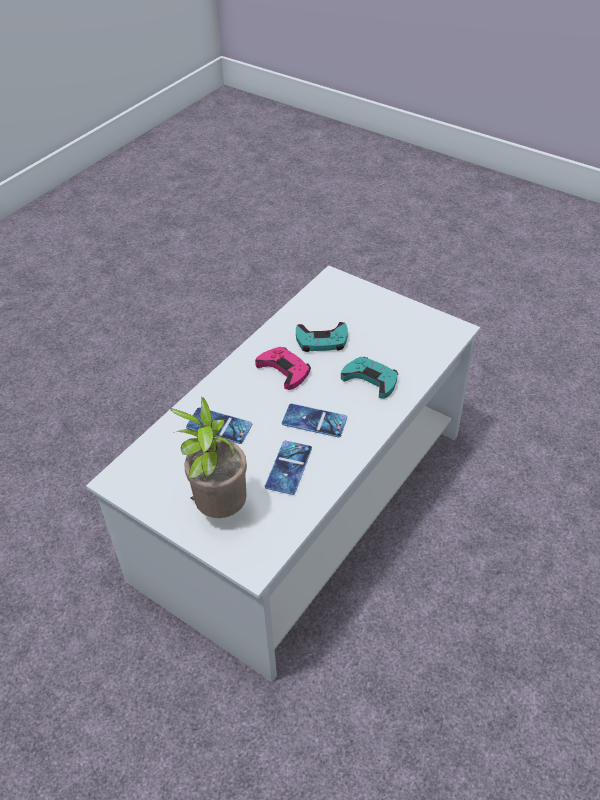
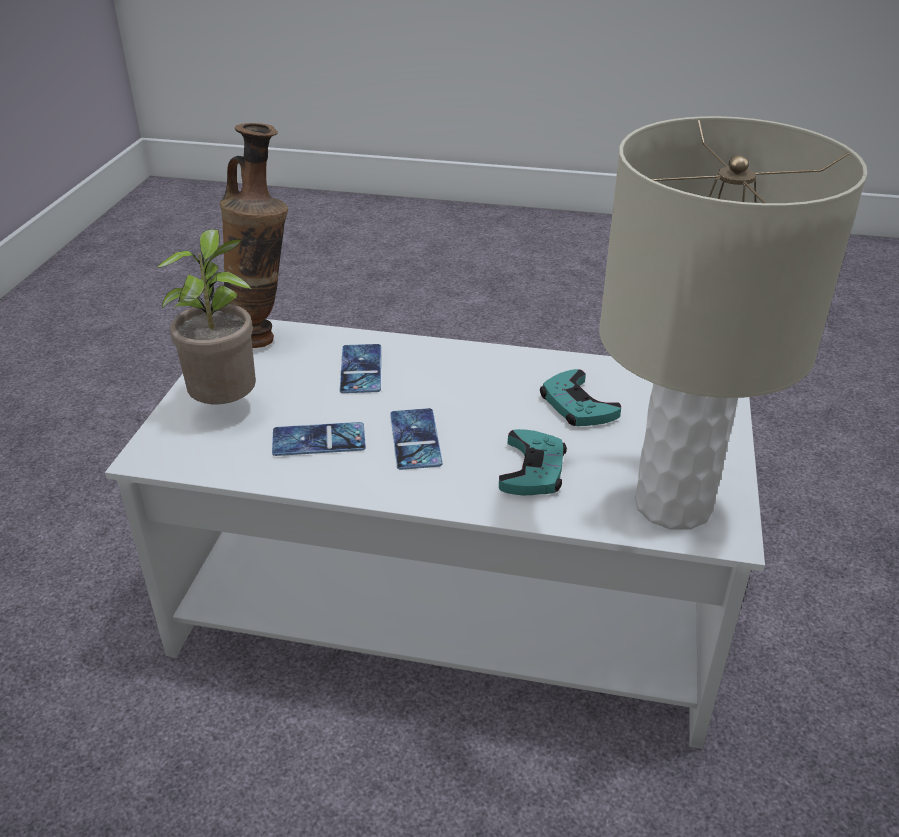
camera: 65 degrees right, 10 degrees down
(138, 469) = (265, 336): none -> vase
(284, 370) = (493, 390): pink game controller -> none
(425, 339) = (672, 504): none -> beige table lamp

